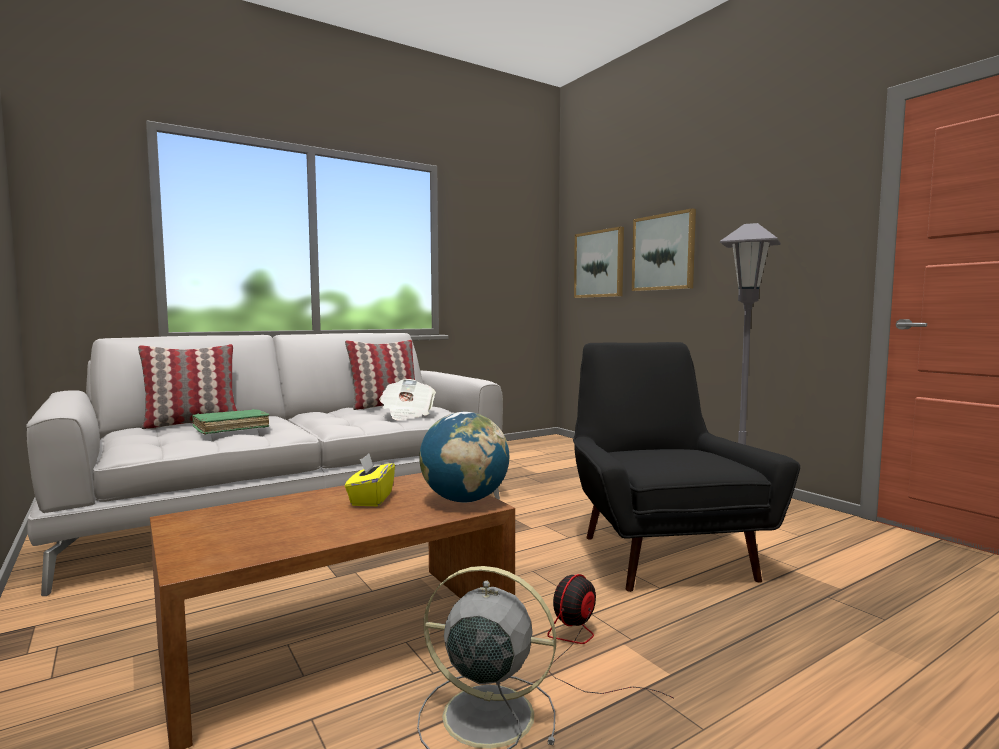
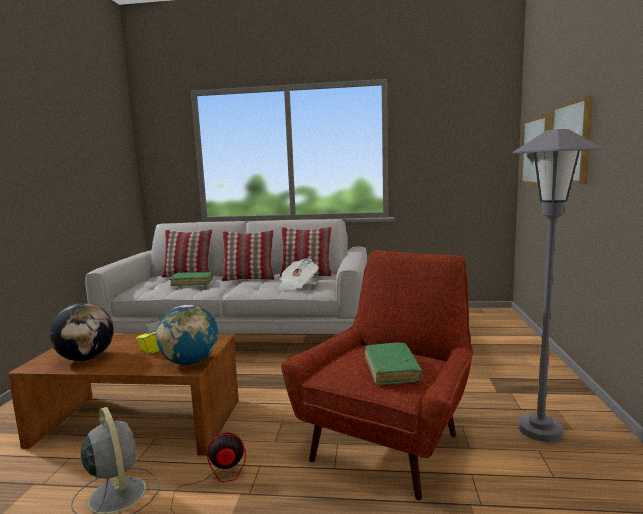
camera: 40 degrees right, 5 degrees up
(278, 533) = (86, 358): none -> globe
(310, 417) = (249, 278): none -> pillow
(661, 552) = (389, 442): black armchair -> red armchair
(693, 458) = (392, 370): none -> green book

